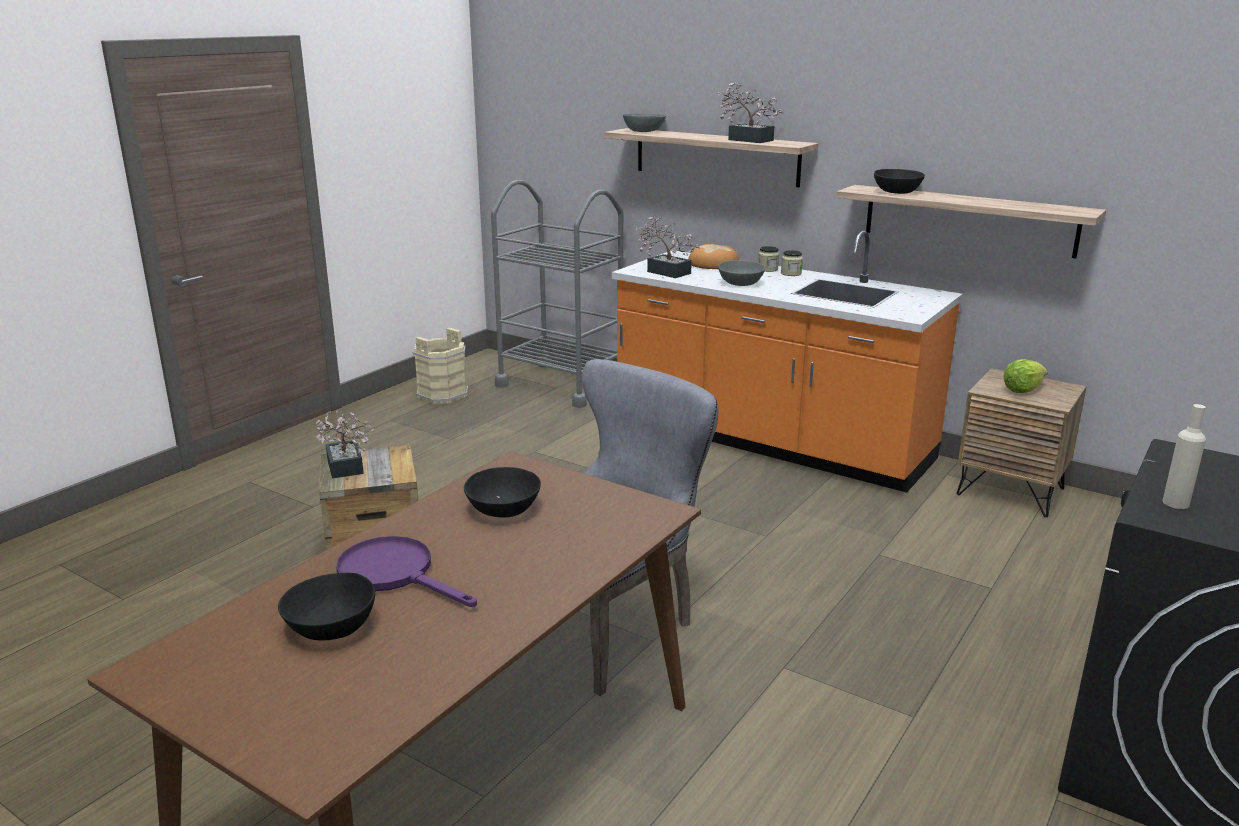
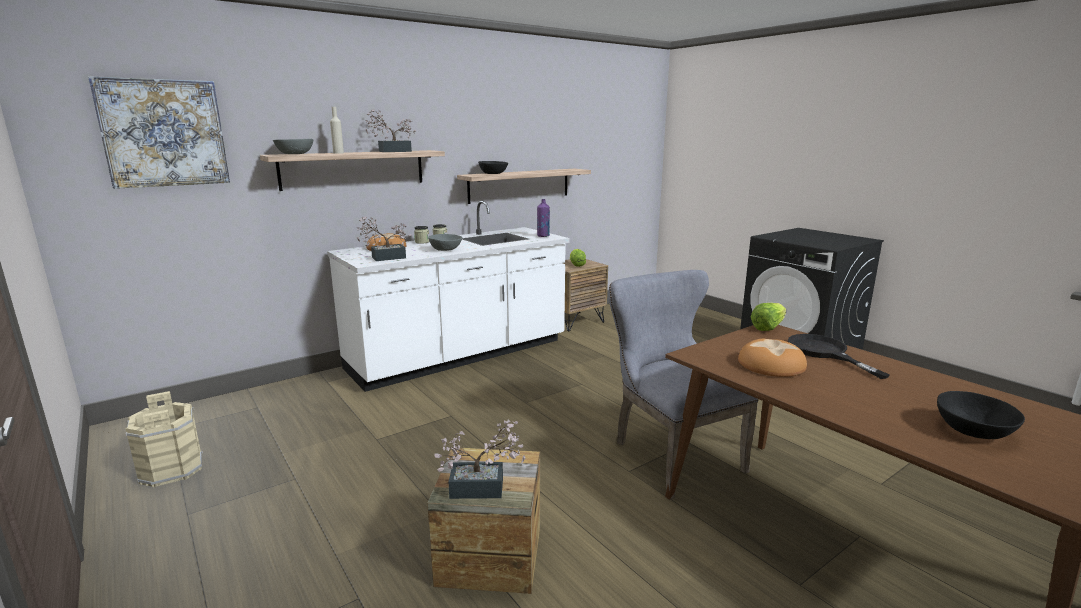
camera: 70 degrees left, 5 degrees down
(395, 574) = (881, 405): purple frying pan -> none
(504, 510) = (771, 364): black bowl -> bread
(557, 99) = (164, 133): none -> picture
(561, 384) = (254, 404): grey cart -> none
(573, 547) = (824, 353): none -> black frying pan
(664, 509) = (768, 327): none -> lettuce
(770, 441) = (460, 355): orange counter -> white counter
(907, 310) = (543, 236): none -> purple bottle
(1175, 503) = (818, 244): beige bottle -> beige bottle (338, 153)

